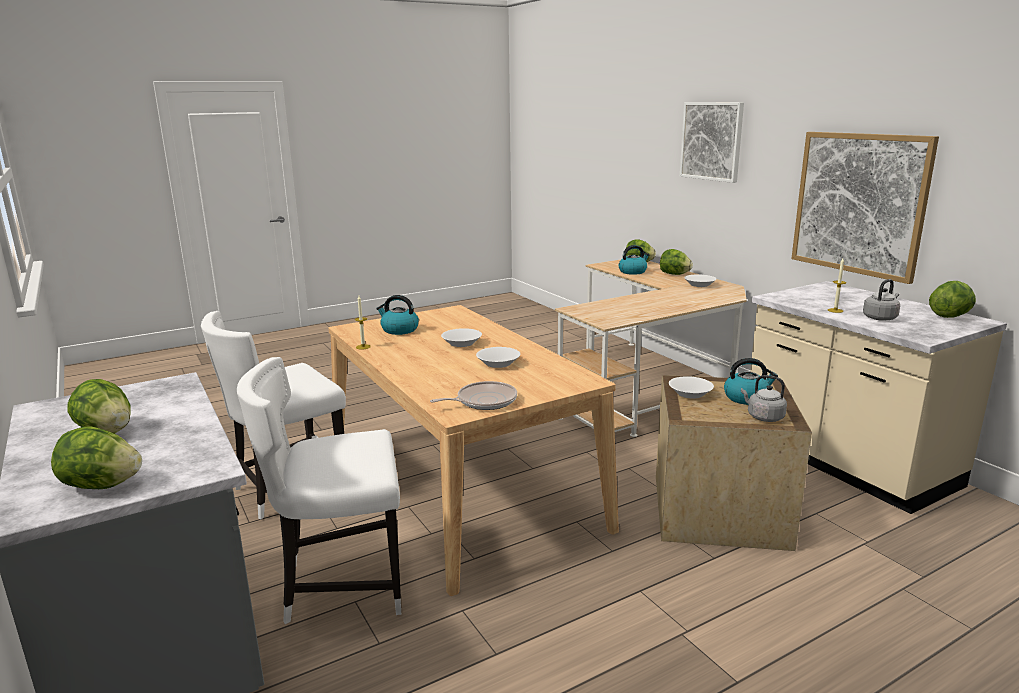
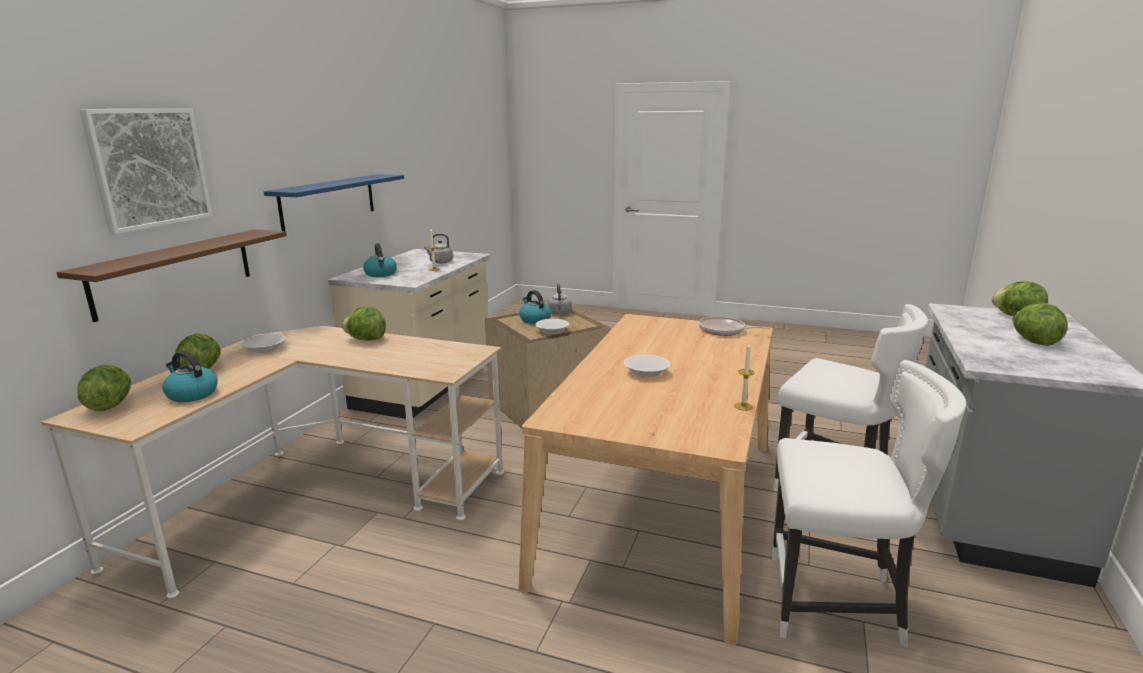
camera: 130 degrees left, 0 degrees up
(399, 330) = (670, 414): kettle -> kettle (381, 274)
(498, 364) = (661, 346): white bowl -> none
(708, 212) = (175, 272): none -> brown shelf
(859, 204) = (329, 201): picture -> blue shelf
(950, 316) = (415, 254): lettuce -> lettuce (366, 339)

